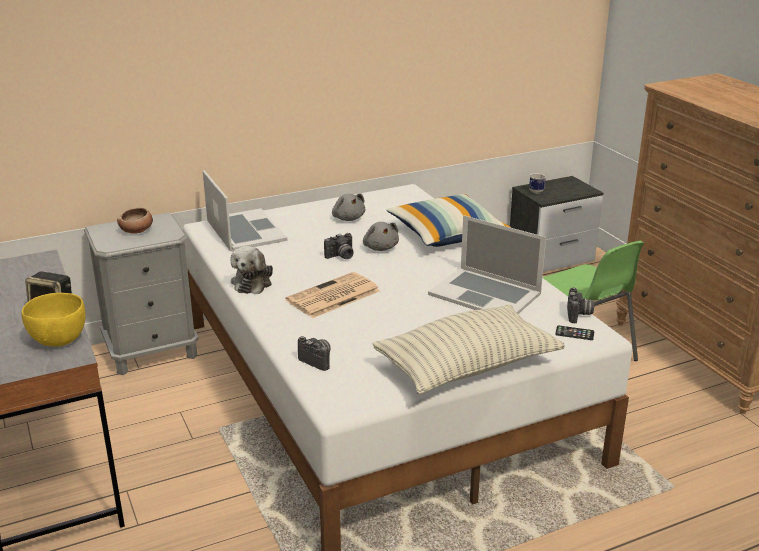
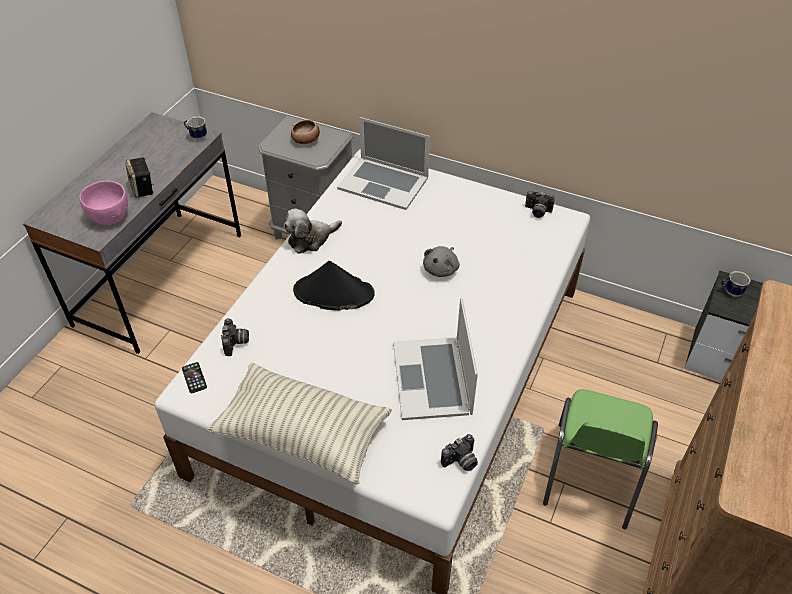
camera: 50 degrees right, 20 degrees up
(36, 261) = (196, 136): none -> mug
(58, 340) = (110, 217): yellow bowl -> pink bowl
(245, 230) = (383, 183): laptop -> laptop turned 90 degrees clockwise
(332, 296) = (333, 293): newspaper -> black hat
(341, 256) = (400, 257): camera -> camera (537, 212)
(348, 218) = (470, 219): grey plush toy -> none
(447, 234) = (513, 293): pillow -> none
(574, 333) = (424, 475): phone -> phone (194, 378)

